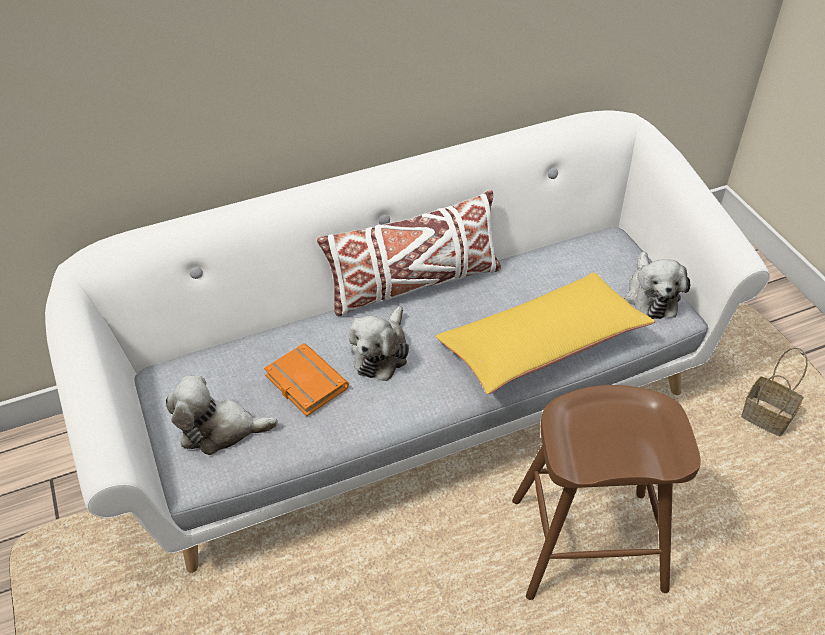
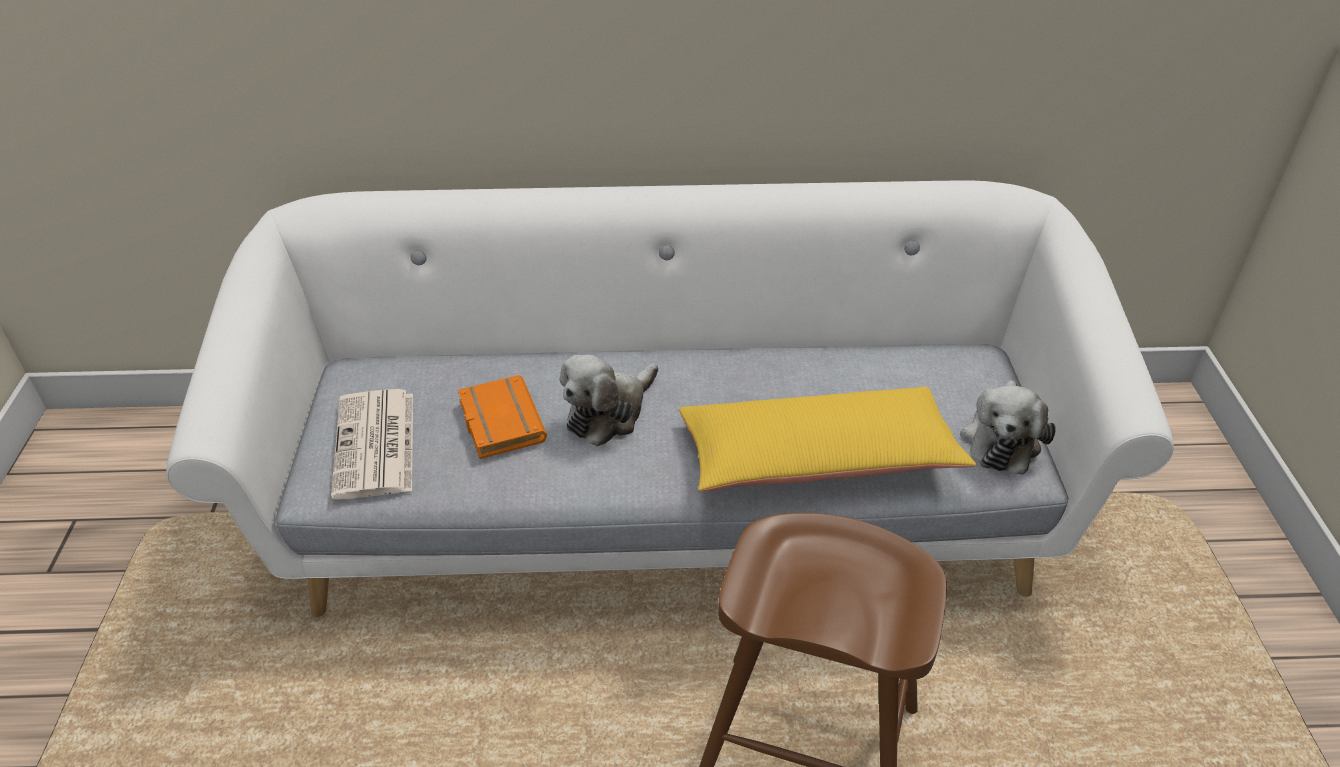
camera: 20 degrees right, 5 degrees down
(219, 430) = (376, 446): plush toy -> newspaper
(413, 284) = (693, 347): white pillow -> none
(768, 417) = (1147, 666): basket -> none

